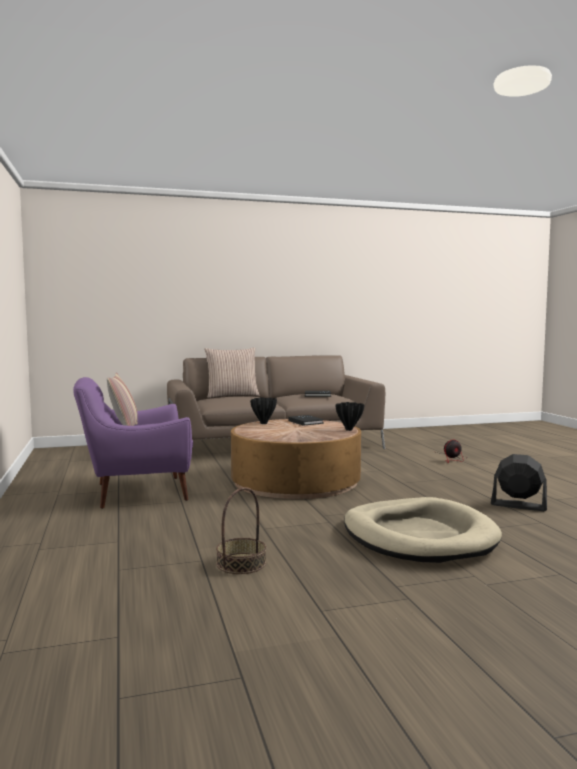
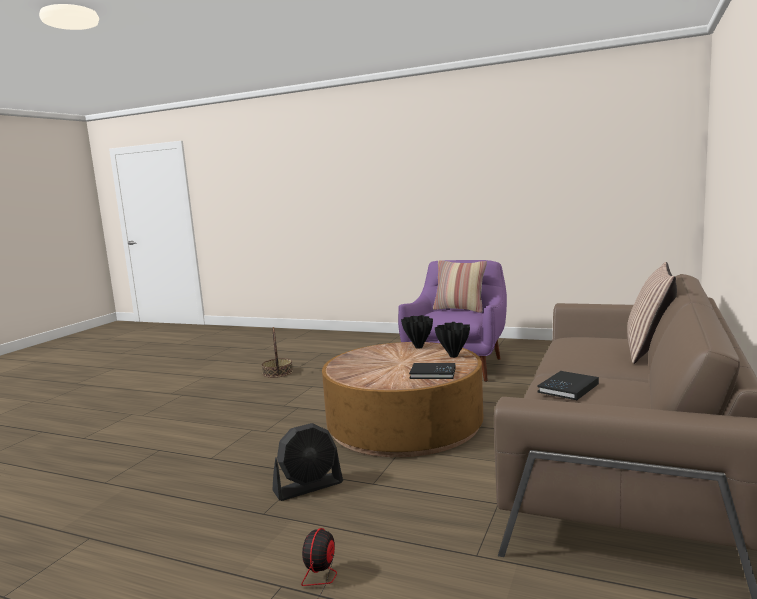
camera: 130 degrees right, 5 degrees up
(349, 430) = (352, 379): black vase -> black vase (418, 347)
(418, 536) = (204, 422): beige dog bed -> none
(518, 505) = (137, 499): black fan -> black fan (308, 487)

